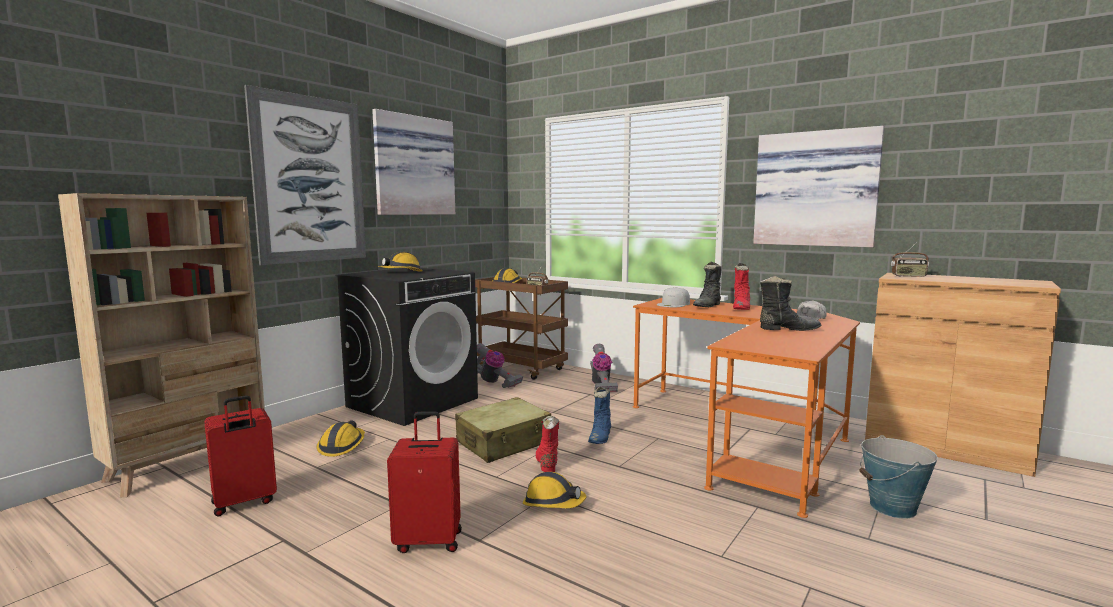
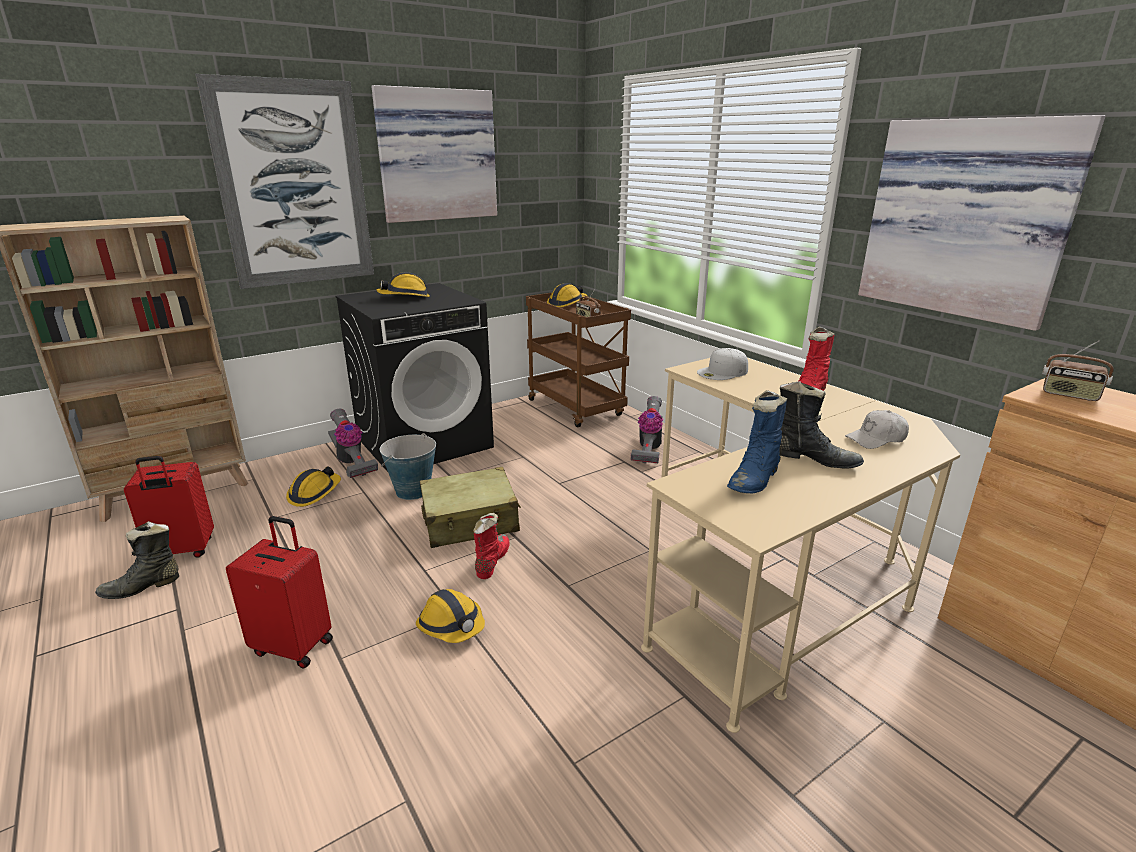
camera: 20 degrees right, 15 degrees up
(493, 382) = (529, 425): vacuum cleaner -> vacuum cleaner (351, 462)
(600, 437) = (582, 535): blue boot -> blue boot (755, 479)
(708, 306) = (766, 382): black boot -> black boot (142, 587)
(747, 435) = (772, 569): orange desk -> beige desk
(893, 508) = (877, 751): bucket -> bucket (412, 491)

